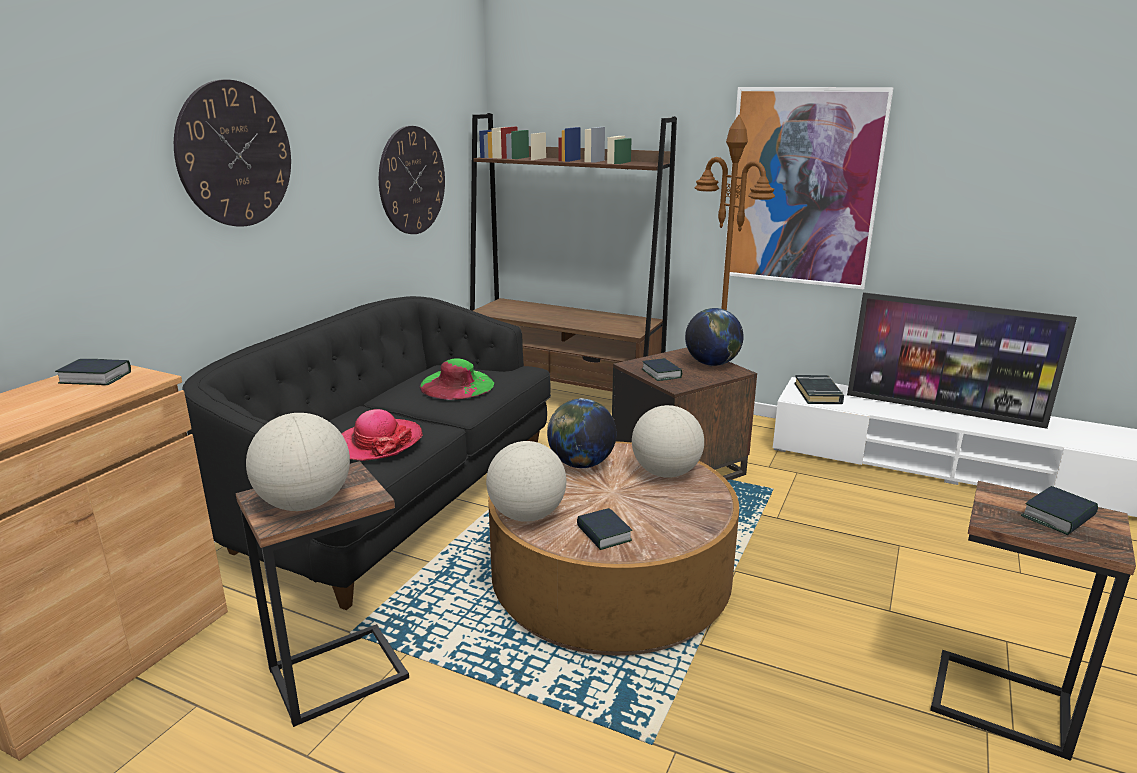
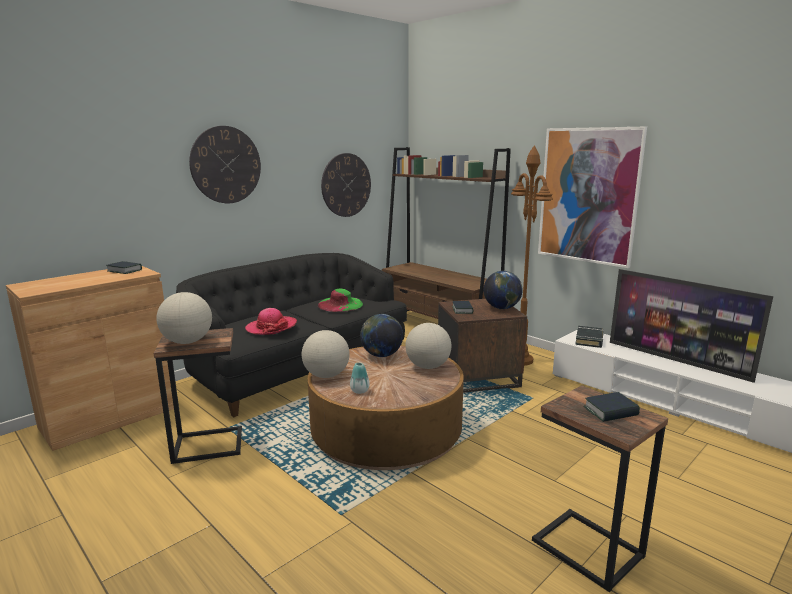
camera: 20 degrees right, 5 degrees down
(604, 534) = (359, 391): book -> vase

